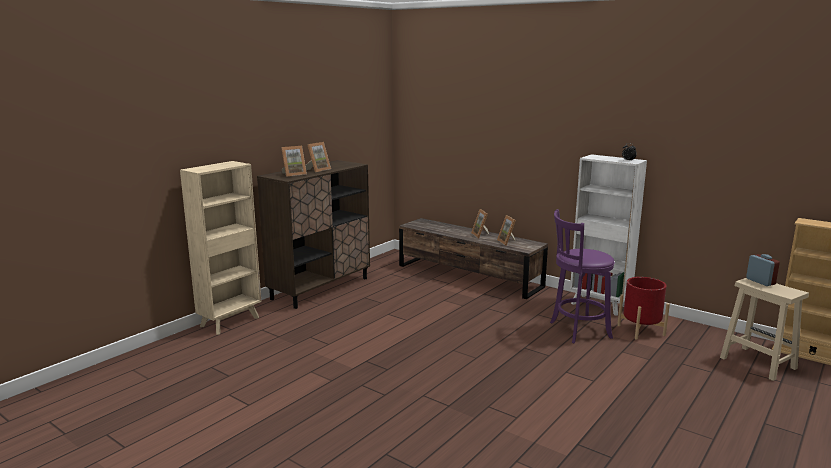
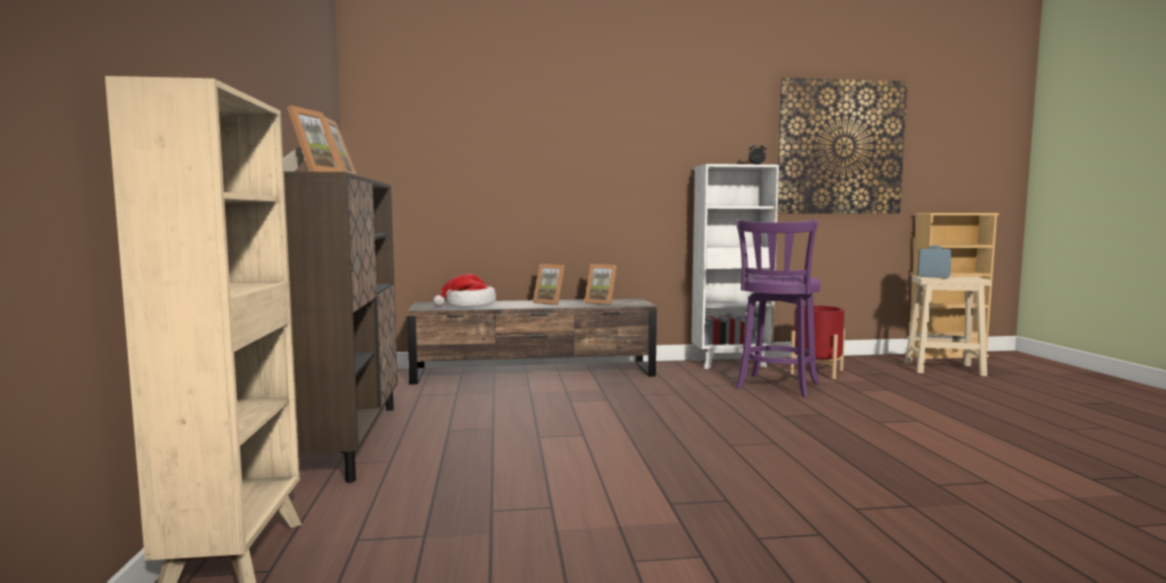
camera: 45 degrees left, 10 degrees down
(435, 227) = (469, 305): none -> hat
(722, 149) = (839, 147): none -> picture

